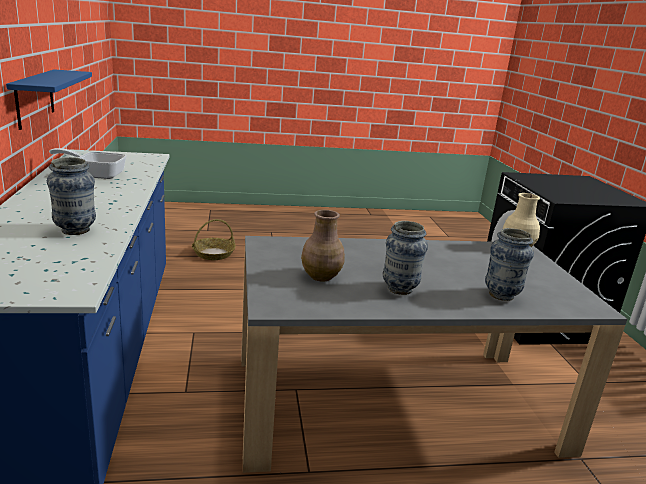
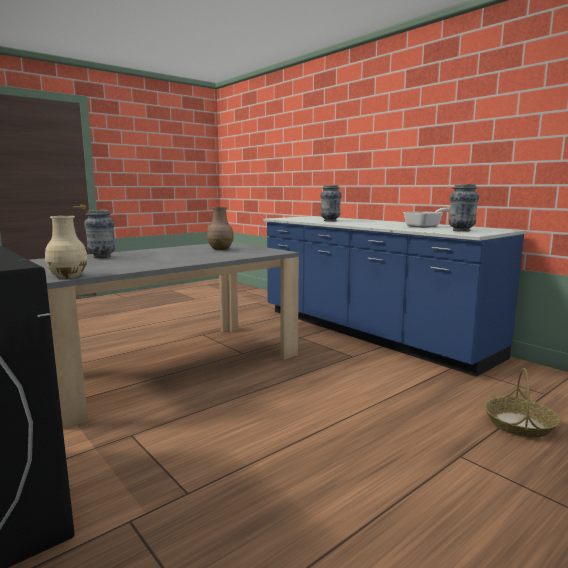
camera: 150 degrees right, 10 degrees down
(34, 98) = (475, 174): blue shelf -> none
(399, 289) = (171, 251): vase -> vase (461, 230)

